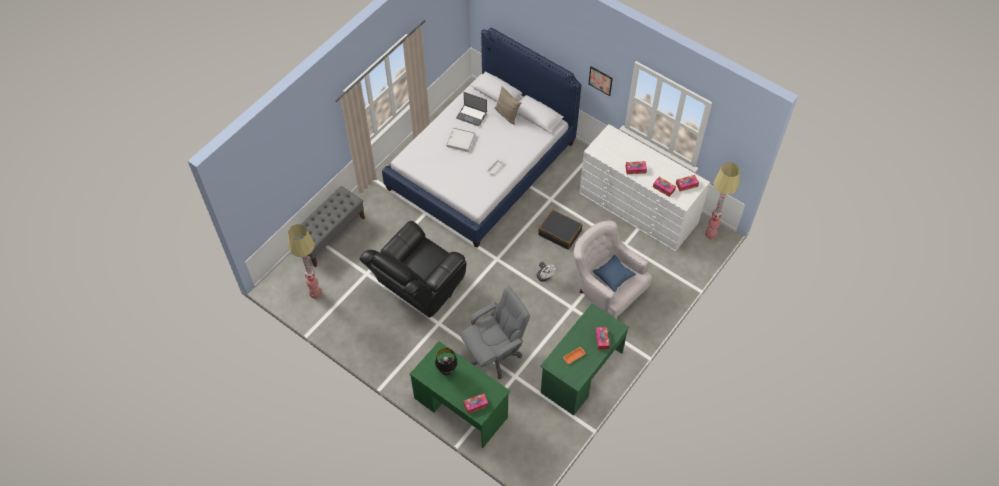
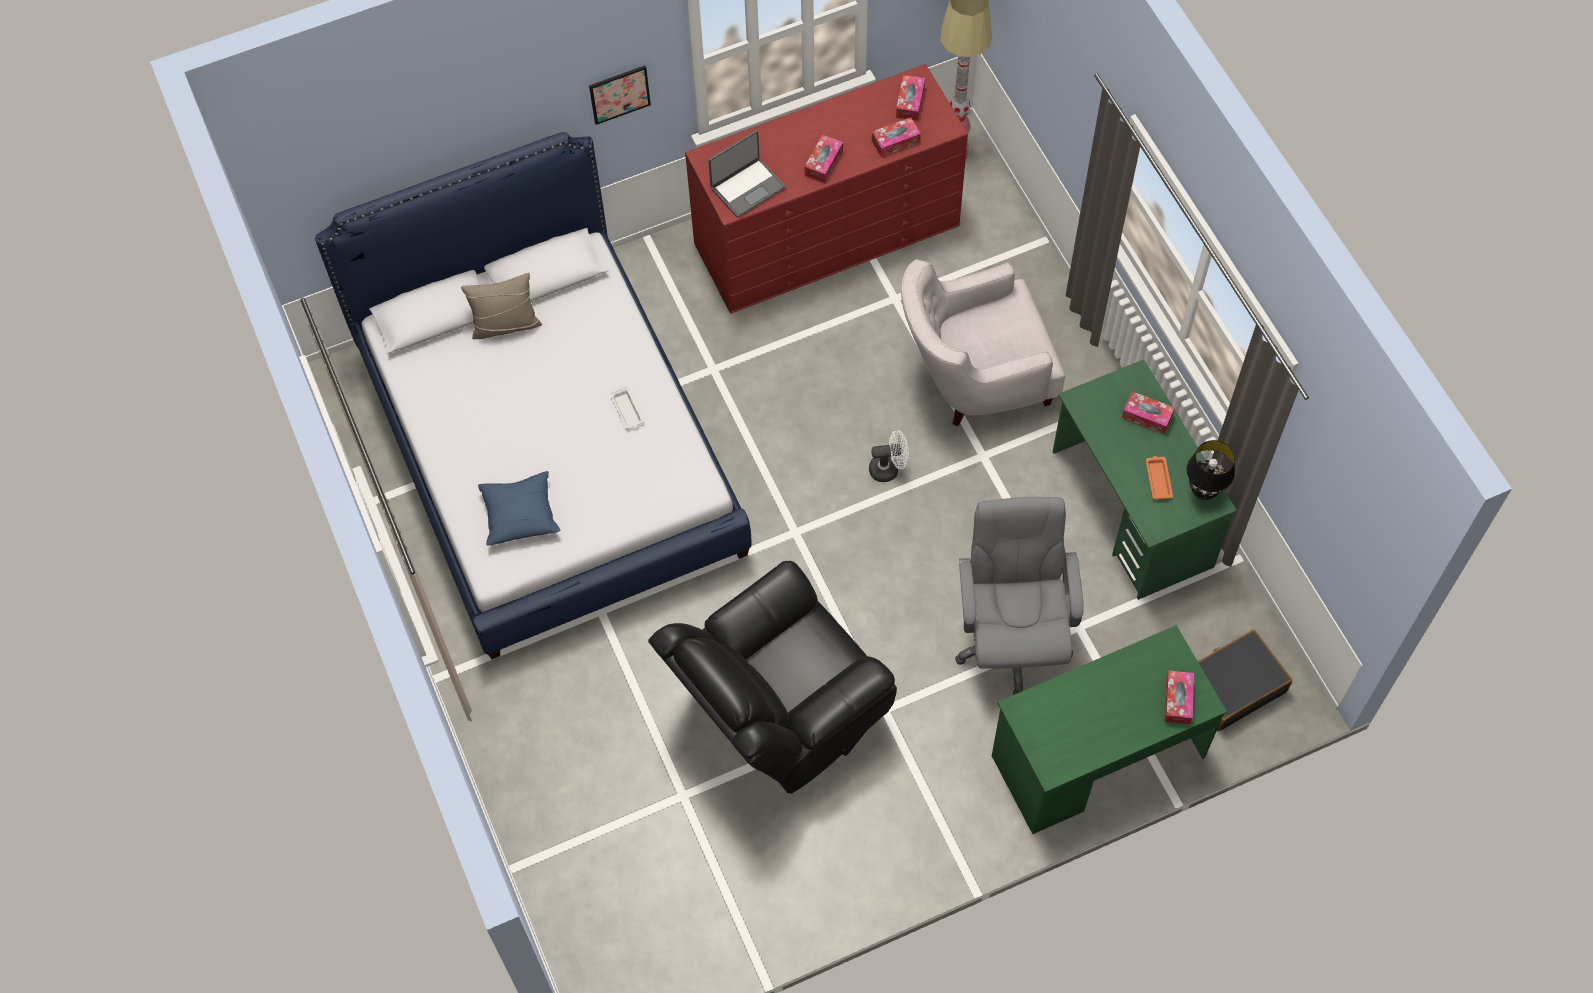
camera: 60 degrees left, 5 degrees up
(315, 293) = (671, 922): floor lamp -> none
(330, 235) = (539, 827): grey bench -> none
(417, 288) = (777, 712): black armchair -> black armchair turned 75 degrees clockwise
(447, 371) = (1076, 718): black table lamp -> black table lamp (1204, 491)
(460, 140) = (516, 440): white tray -> none
(472, 115) = (463, 389): laptop -> laptop (747, 187)
(560, 233) = (802, 392): black suitcase -> black suitcase (1233, 686)
(613, 276) = (992, 338): blue pillow -> blue pillow (520, 514)
(638, 208) = (827, 235): white dresser -> red dresser

